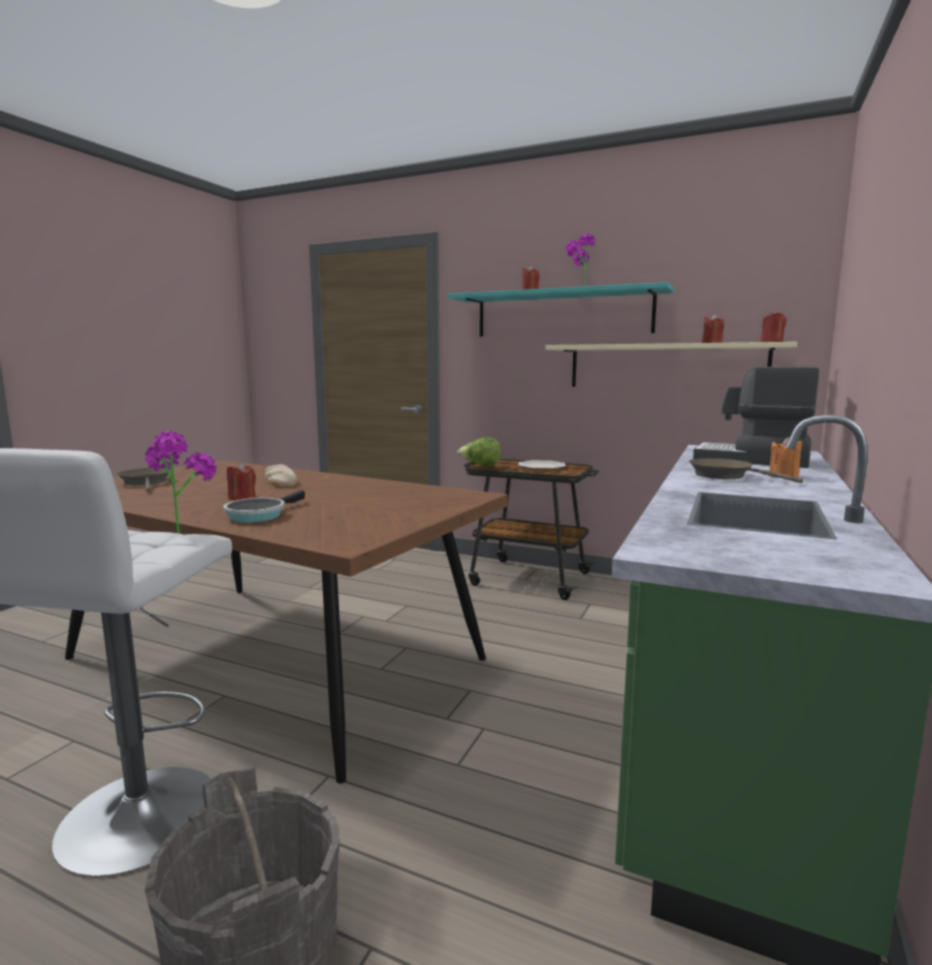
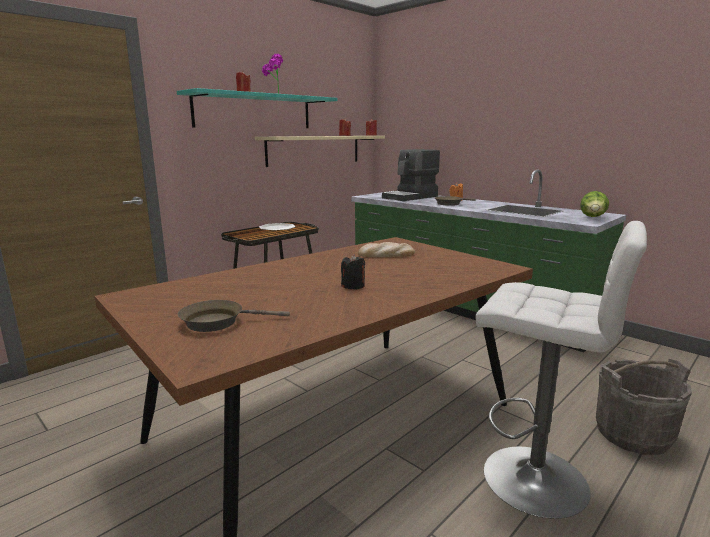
camera: 70 degrees left, 5 degrees up
(183, 529) = (498, 288): potted plant -> none
(242, 498) = (353, 286): red candle -> black candle
(259, 515) = (422, 282): frying pan -> none
(280, 481) = (285, 275): bread -> bread (386, 254)
(481, 466) = (252, 237): lettuce -> lettuce (593, 217)

